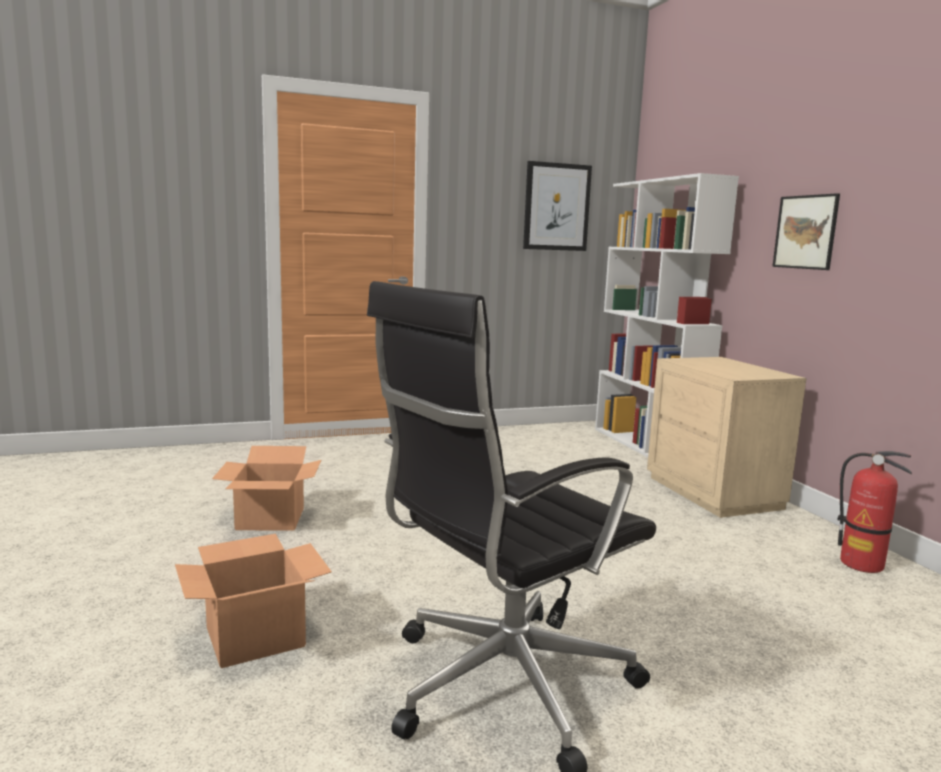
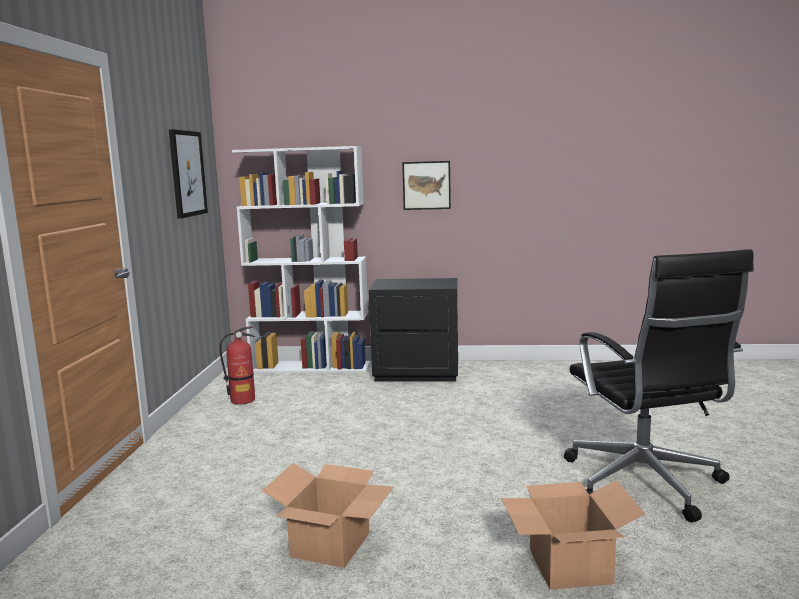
camera: 65 degrees left, 0 degrees up
(715, 492) = (417, 372): beige nightstand -> black nightstand
(862, 564) = (534, 370): fire extinguisher -> fire extinguisher (243, 400)

